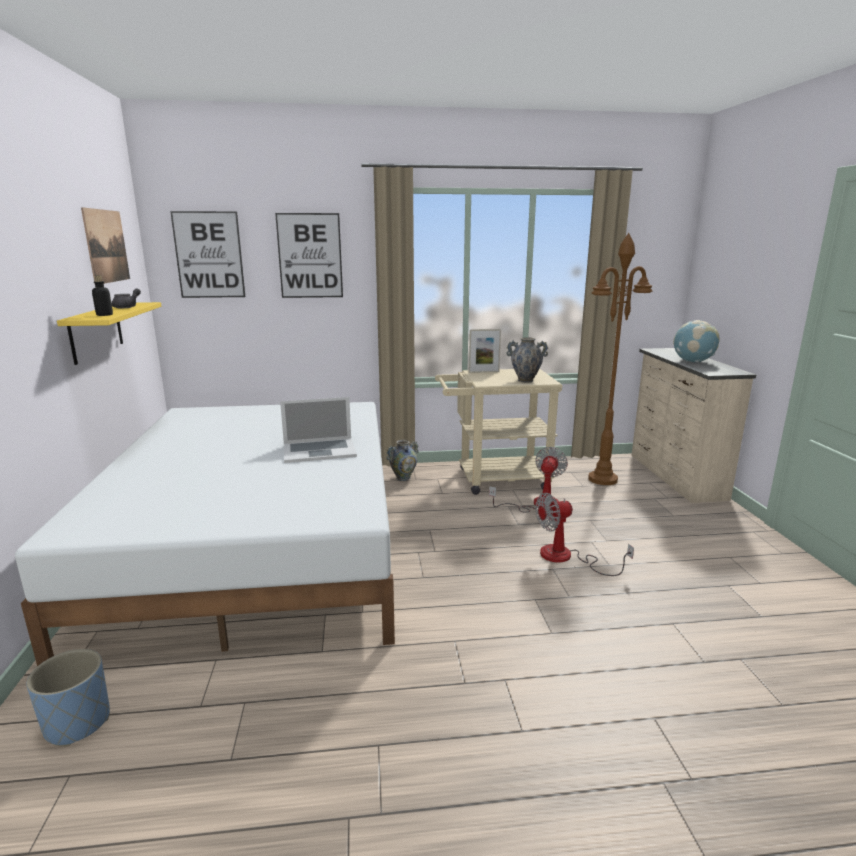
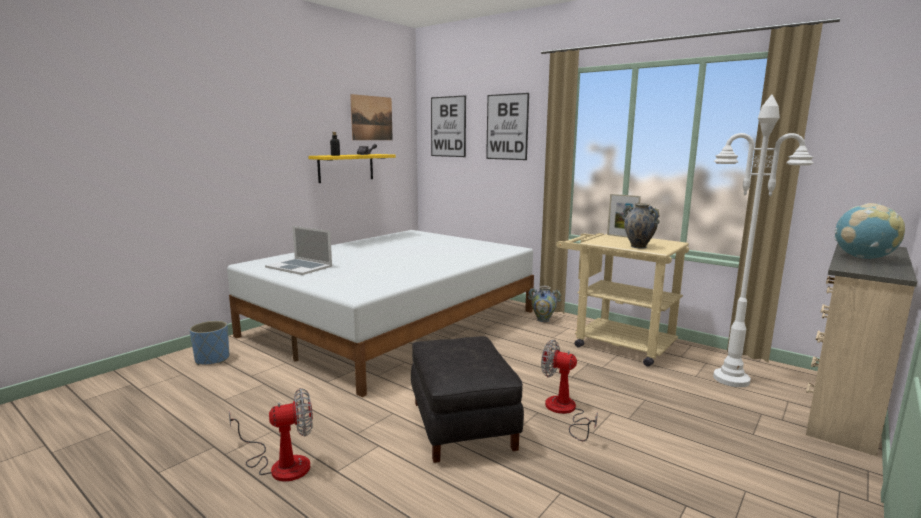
camera: 45 degrees right, 5 degrees down
(319, 450) = (425, 263): laptop -> laptop (299, 267)
(526, 614) = (461, 425): none -> black ottoman
(537, 504) = (617, 371): fan -> fan (281, 464)
(602, 479) = (730, 379): brown floor lamp -> white floor lamp

